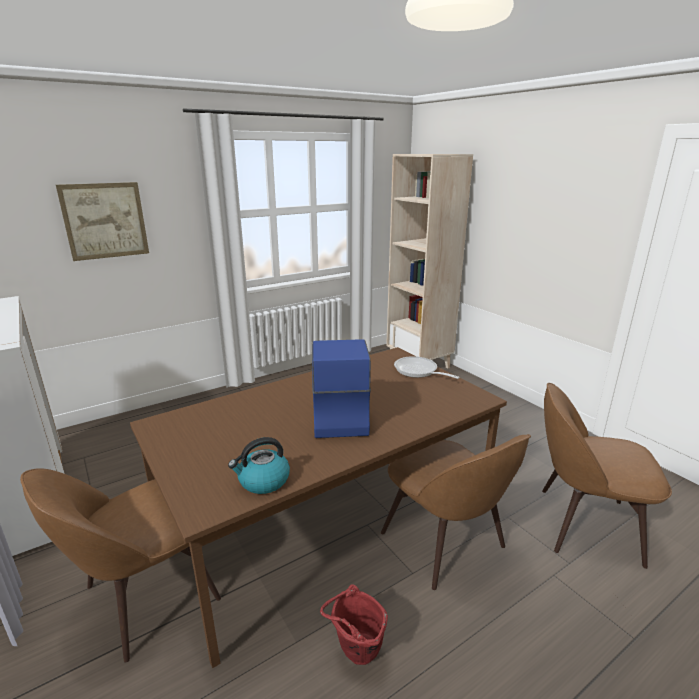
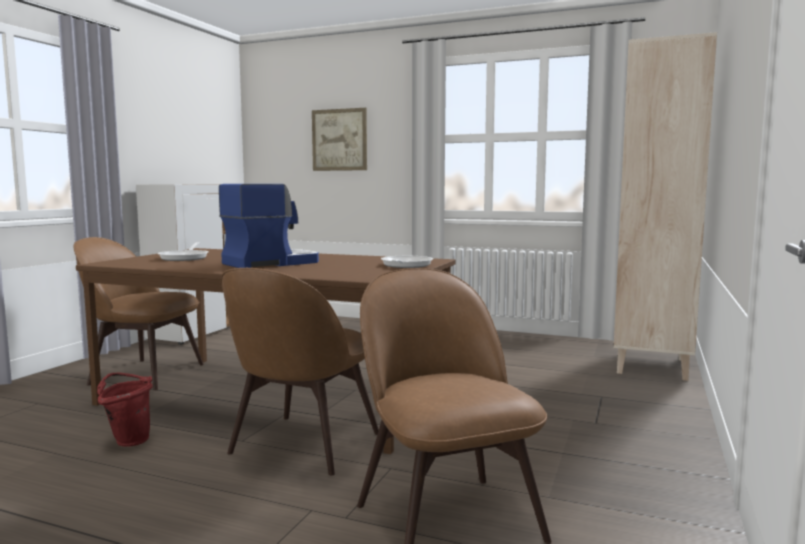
camera: 55 degrees right, 15 degrees down
(228, 447) = (185, 258): none -> frying pan
(263, 481) = (149, 264): kettle -> none

